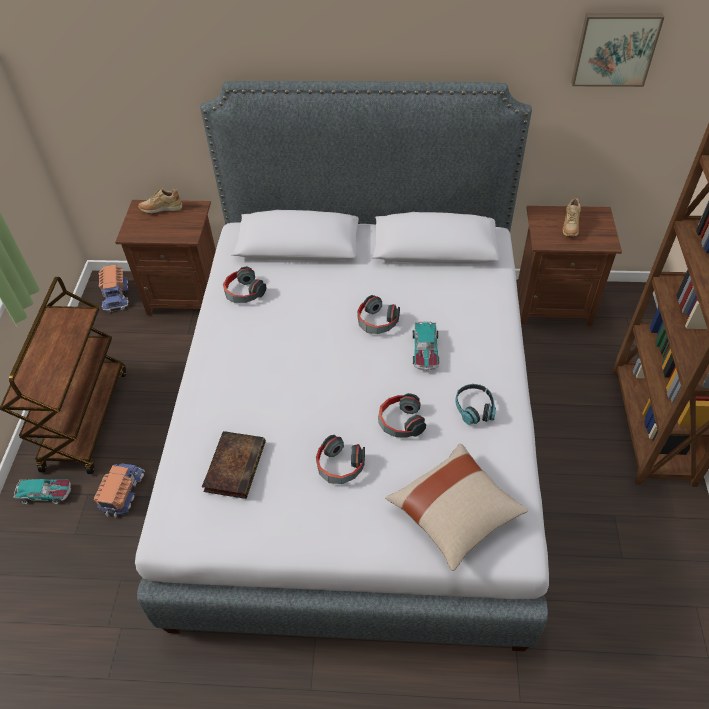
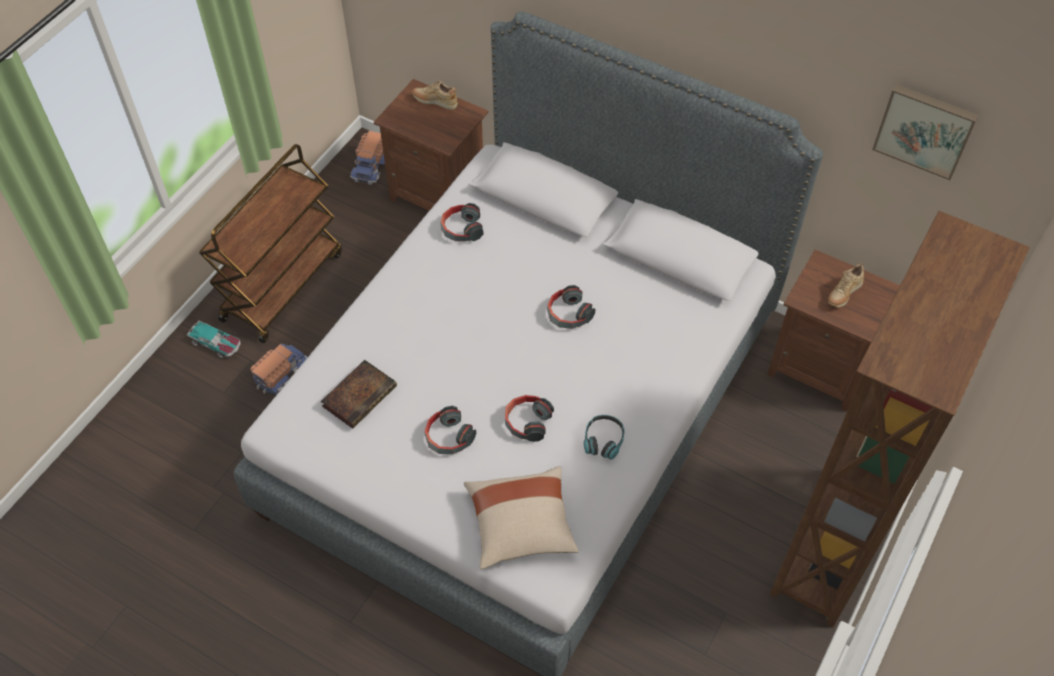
camera: 25 degrees right, 5 degrees up
(425, 351) = (595, 364): toy car -> none

